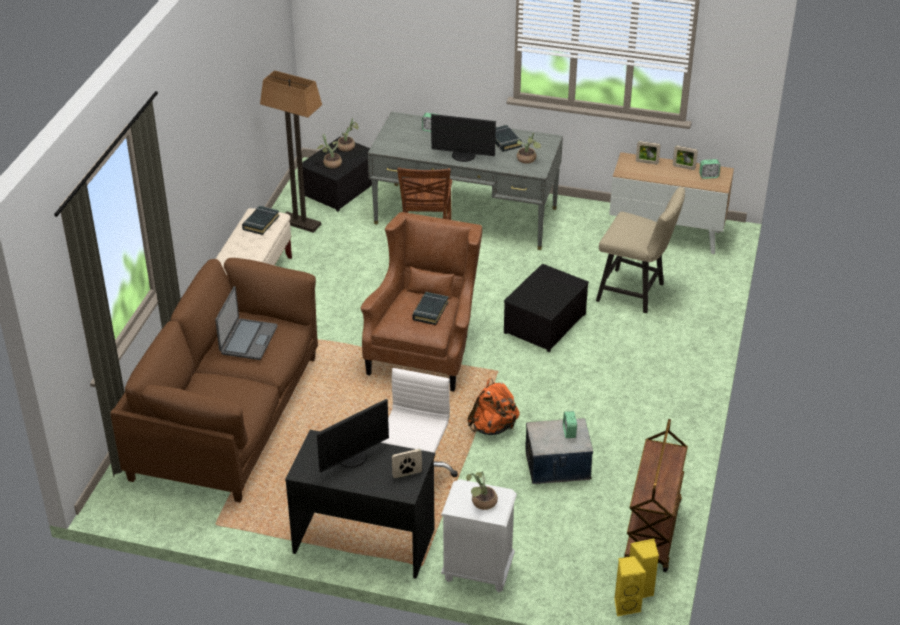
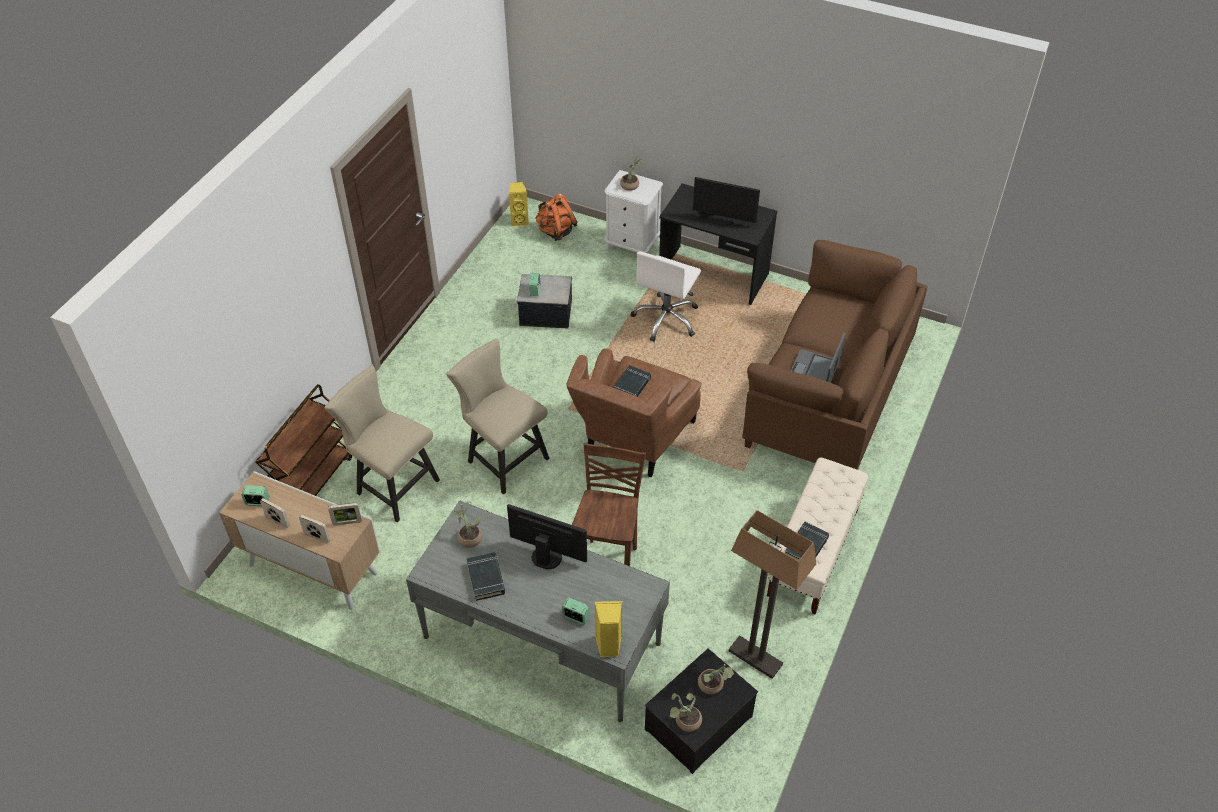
camera: 170 degrees left, 10 degrees up
(352, 458) = (724, 219): monitor -> monitor turned 135 degrees counterclockwise
(407, 474) = (683, 203): picture frame -> picture frame (347, 522)
(493, 427) = (589, 353): orange backpack -> orange backpack (556, 231)
(545, 324) = (503, 458): storage box -> beige chair
(626, 606) = (535, 212): yellow speaker -> yellow speaker (608, 645)
(653, 533) = (493, 254): brown cart -> brown cart (312, 482)

